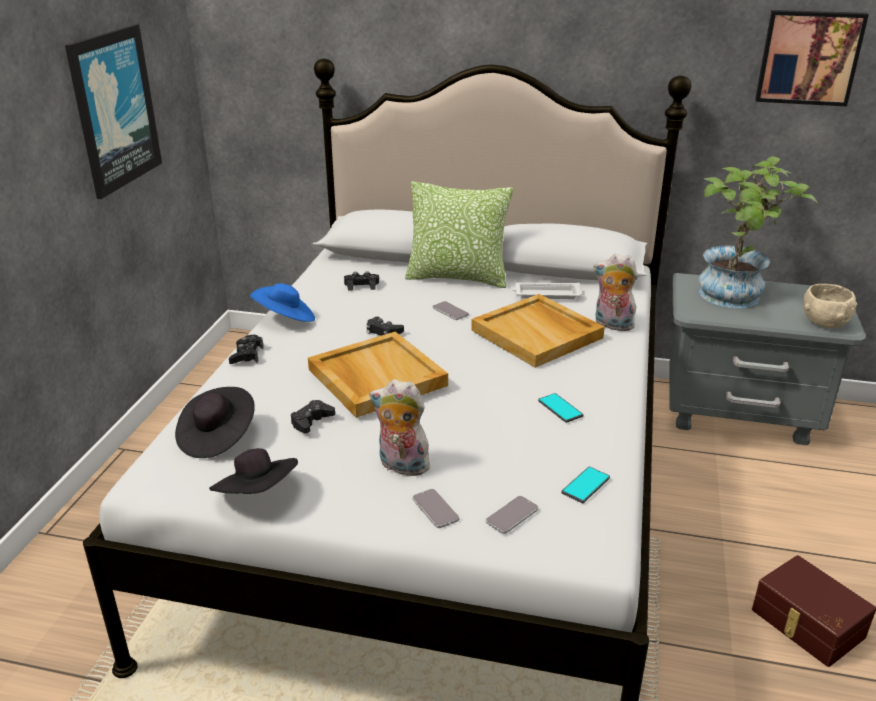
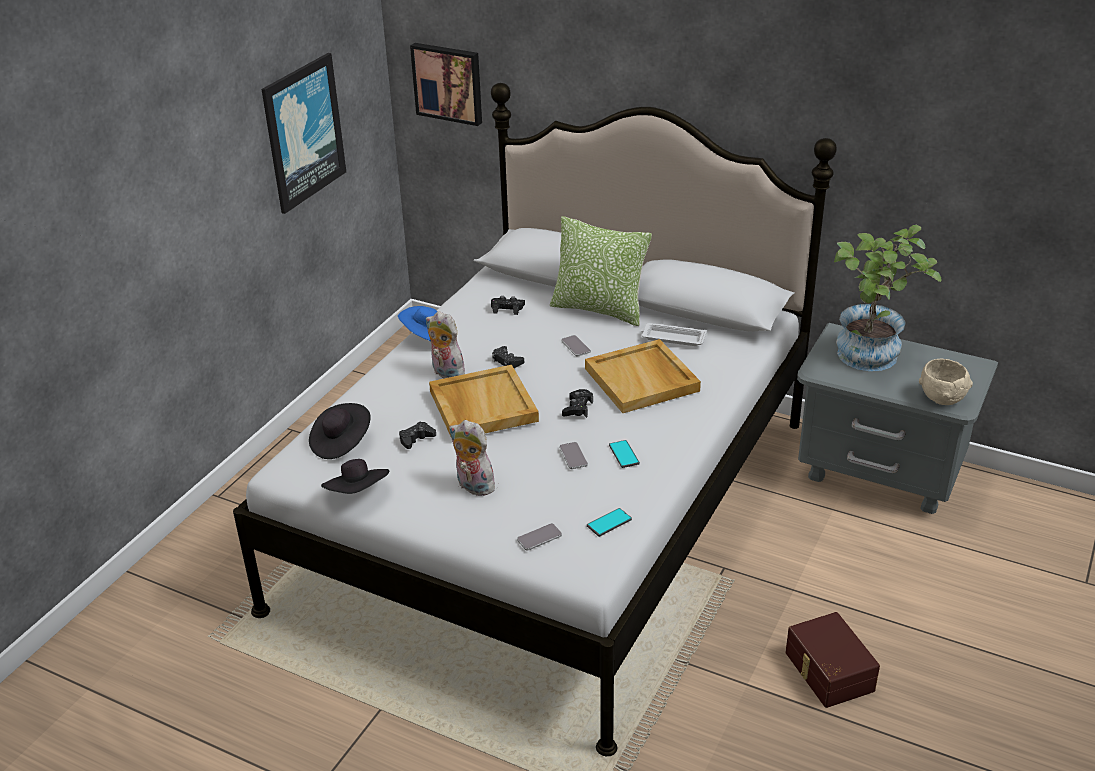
camera: 15 degrees right, 5 degrees up
(247, 355) = (385, 370): black game controller -> black game controller (577, 408)
(435, 509) = (484, 524): phone -> phone (573, 456)
(612, 325) = (717, 378): plush toy -> plush toy (445, 373)
(808, 57) = (953, 133): picture -> picture (448, 83)

